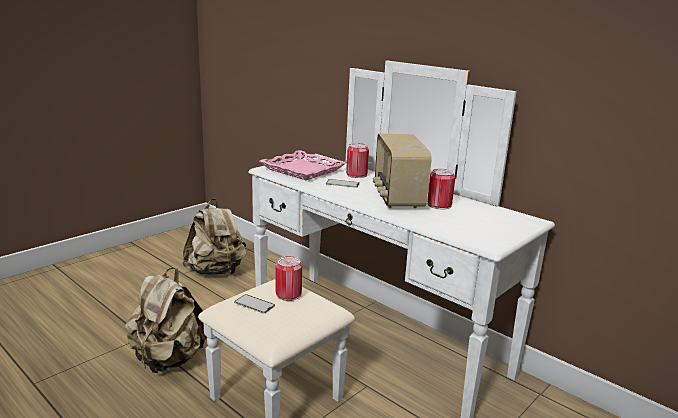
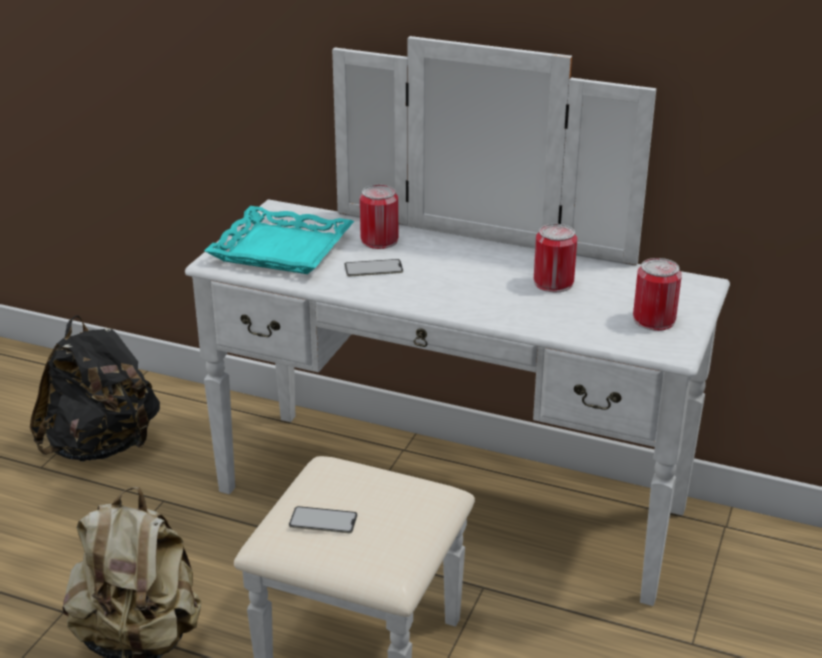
camera: 20 degrees left, 10 degrees up
(216, 271) = (102, 446): beige backpack -> black backpack
(288, 294) = (362, 487): can -> can (654, 320)
(302, 170) = (281, 250): pink tray -> turquoise tray
(397, 197) = (480, 281): radio -> none

